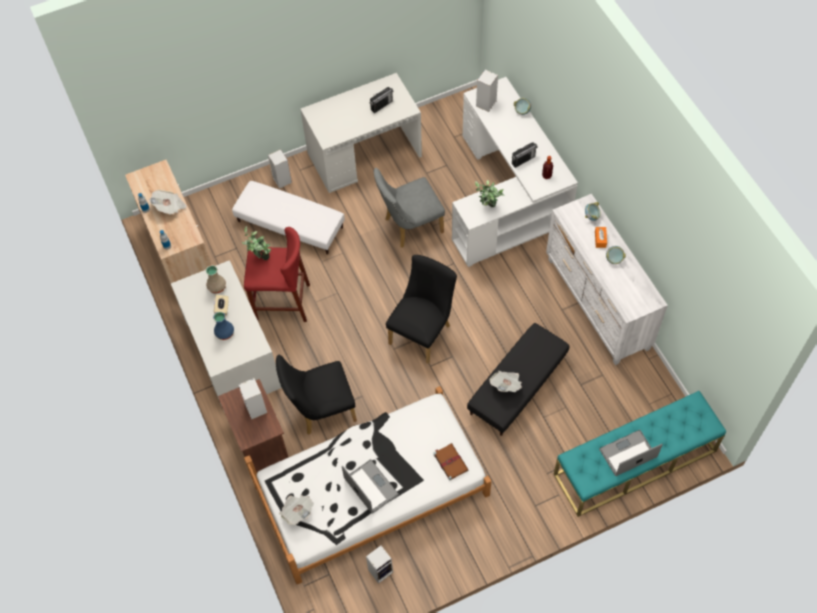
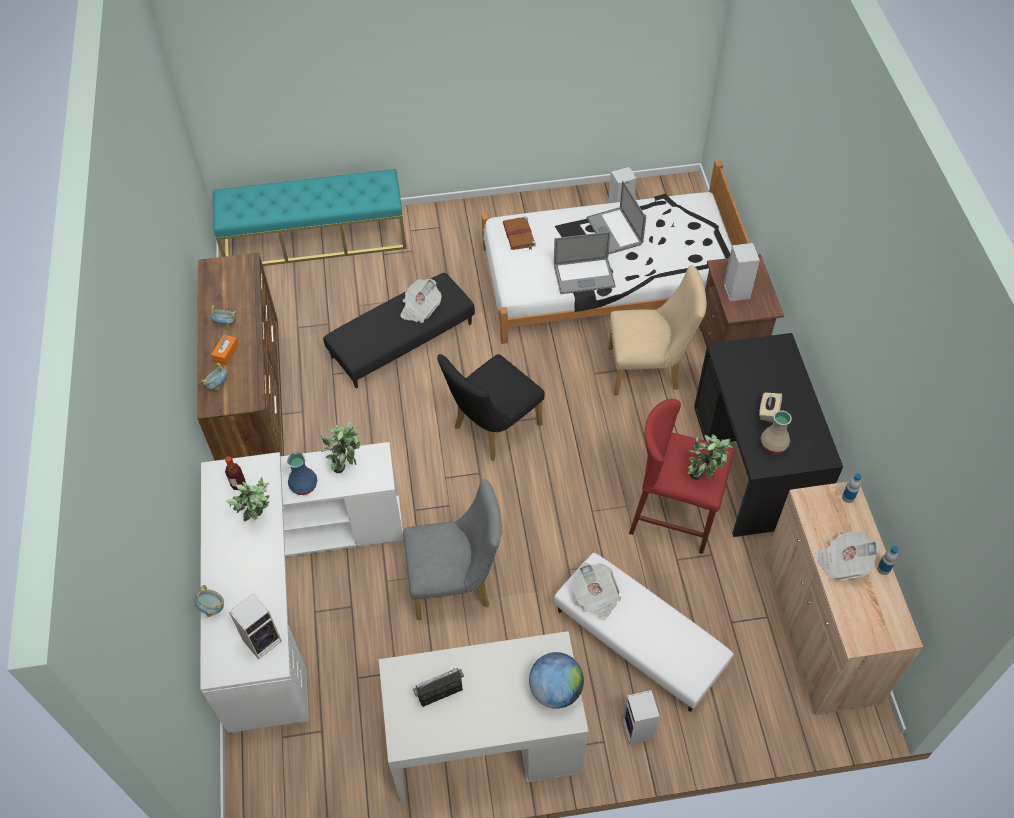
camera: 165 degrees left, 5 degrees down
(225, 332) = (767, 381): blue vase -> blue vase (303, 485)
(232, 354) = (754, 463): white desk -> black desk
(297, 511) = (701, 227): newspaper -> newspaper (596, 597)
(320, 410) = (649, 369): black chair -> beige chair
(321, 121) = (555, 690): none -> globe
(523, 160) = (258, 519): radio -> potted plant
(597, 304) = (255, 406): white dresser -> brown dresser
(628, 453) = (328, 190): laptop -> laptop (584, 276)

